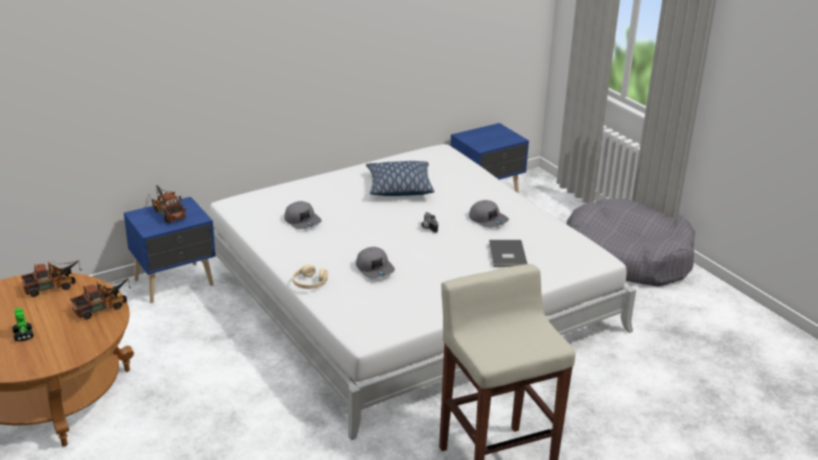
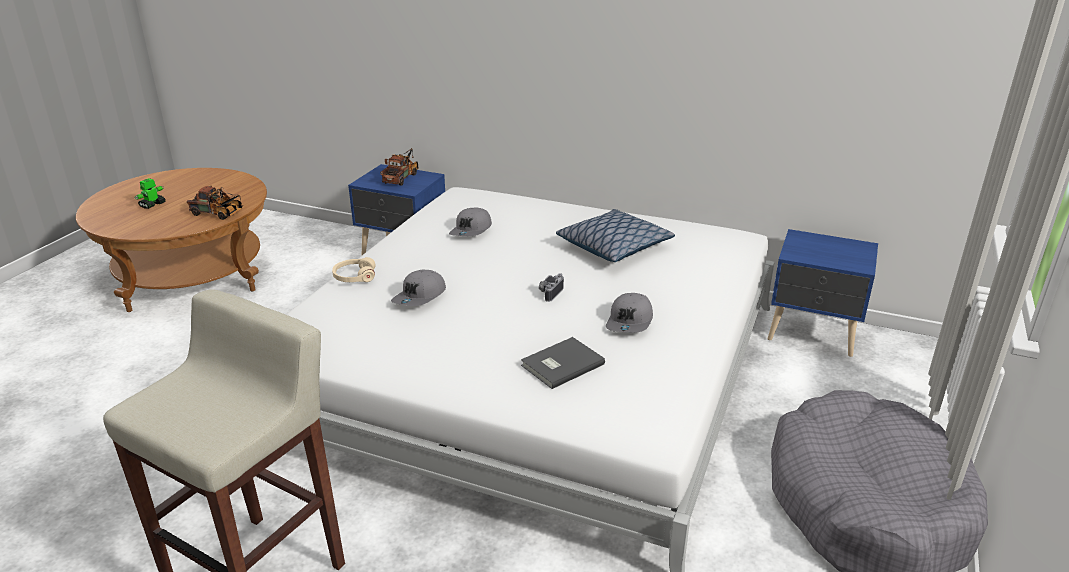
camera: 55 degrees right, 0 degrees up
(53, 287) = (234, 187): toy truck -> none

